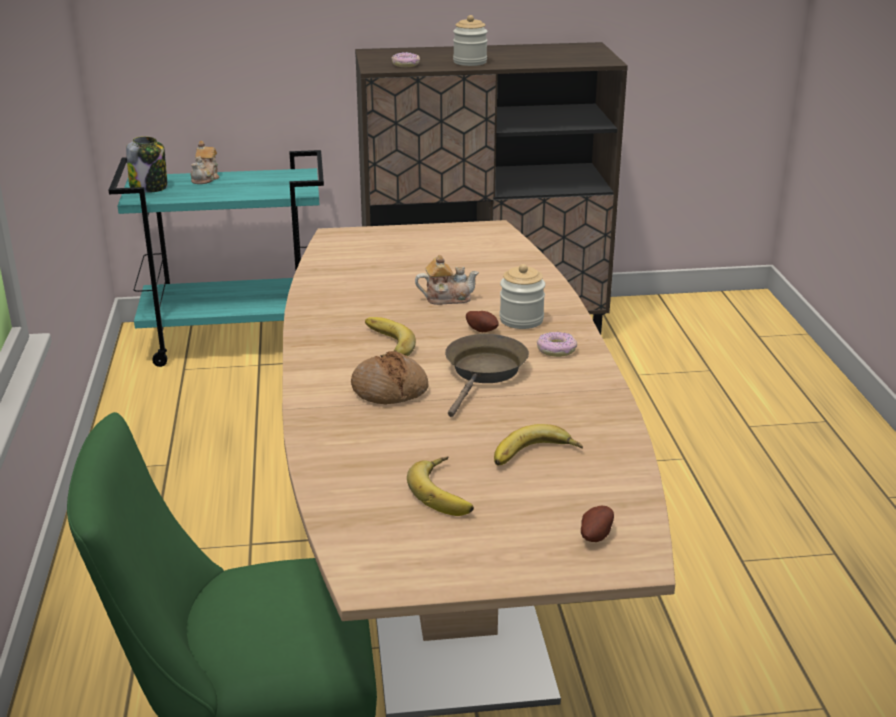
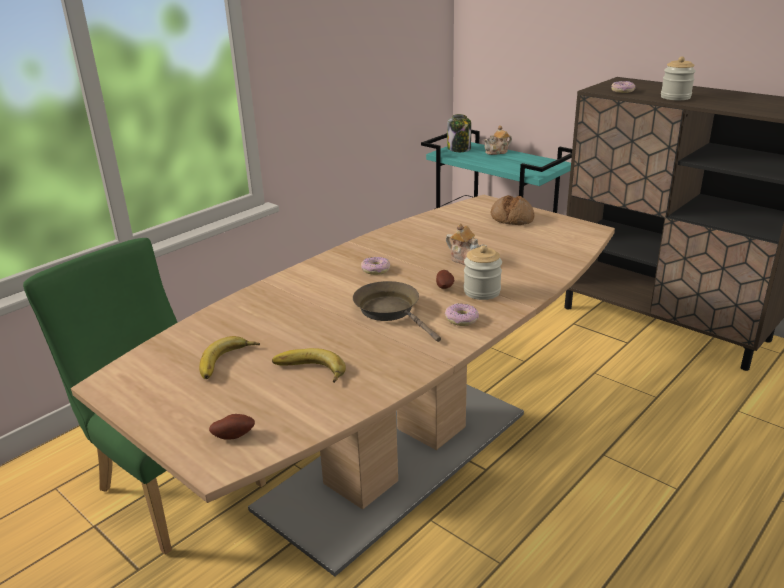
camera: 50 degrees right, 0 degrees up
(383, 344) = (375, 270): banana -> donut
(389, 390) = (324, 295): bread -> bread (512, 218)
(484, 372) = (390, 311): brown frying pan -> brown frying pan turned 105 degrees counterclockwise

